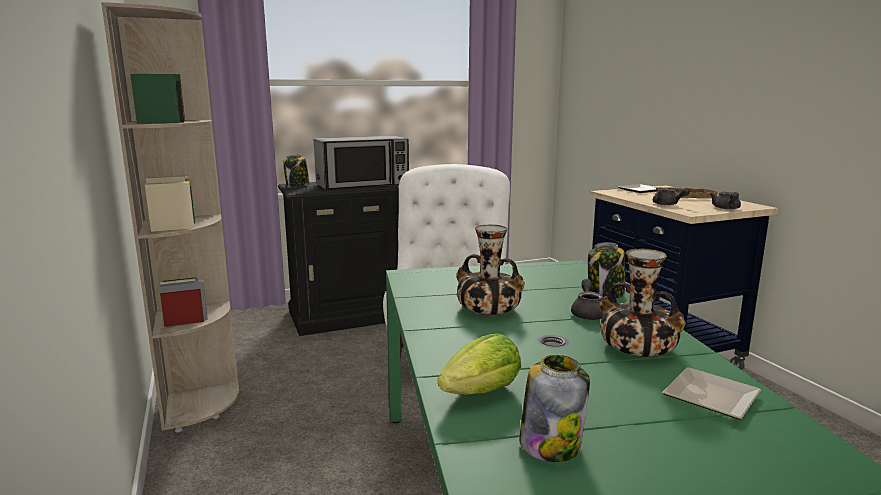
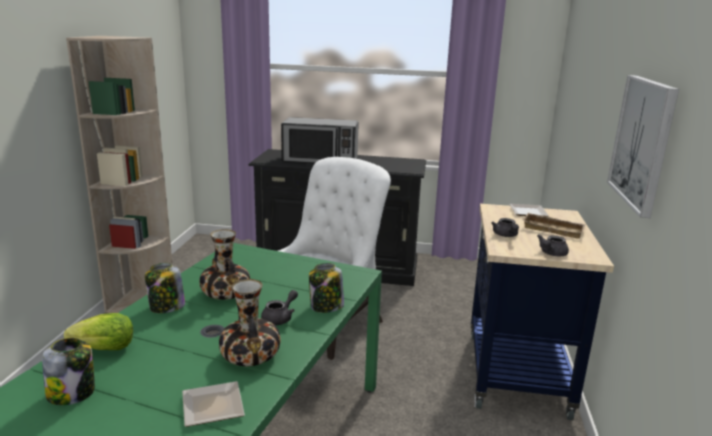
camera: 30 degrees right, 5 degrees up
(297, 186) = (273, 154): jar -> jar (166, 307)
(796, 89) = (642, 142): none -> picture

